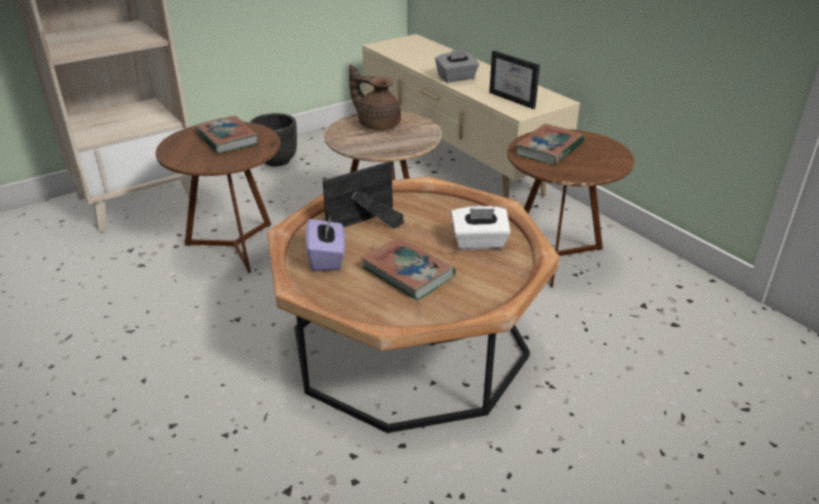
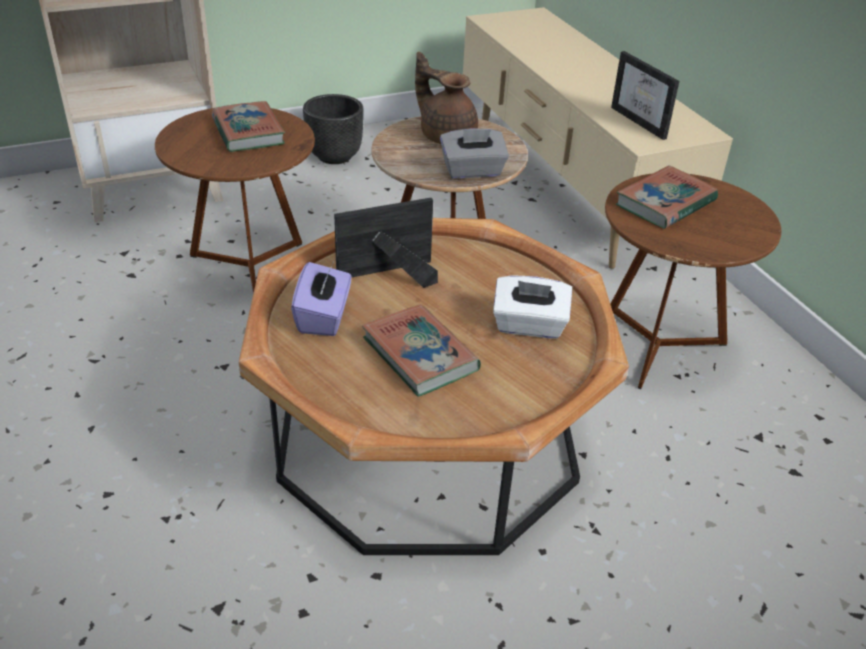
camera: 10 degrees right, 5 degrees up
(456, 78) = (574, 80): grey tissue box -> grey tissue box (472, 171)

